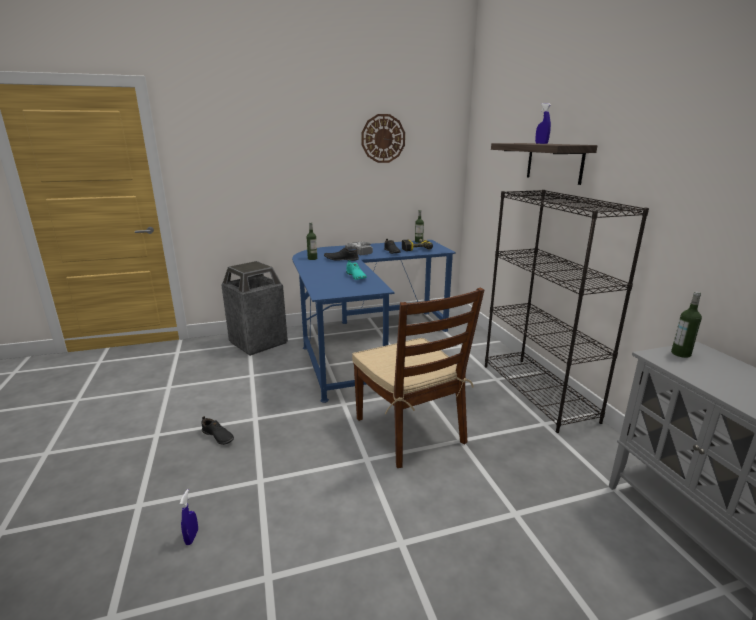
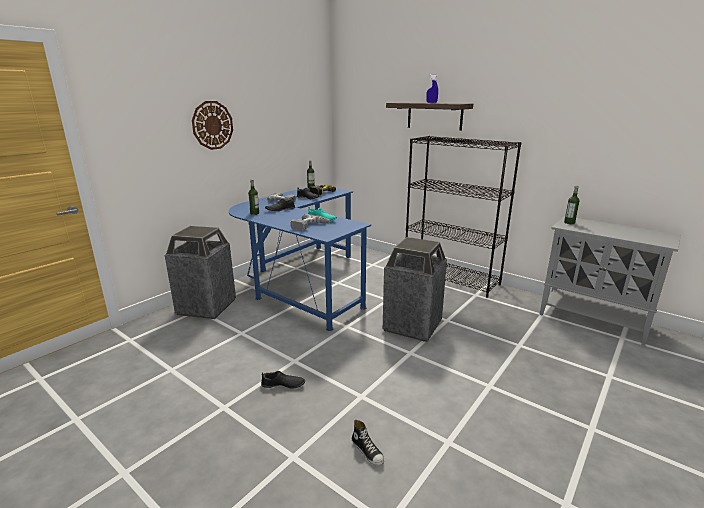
camera: 35 degrees left, 0 degrees up
(192, 537) = (367, 451): blue spray bottle -> shoe
(331, 281) = (310, 226): none -> power drill
(383, 138) = (278, 99): wall clock -> wall clock (212, 125)
(410, 430) = (412, 326): brown chair -> trash can

